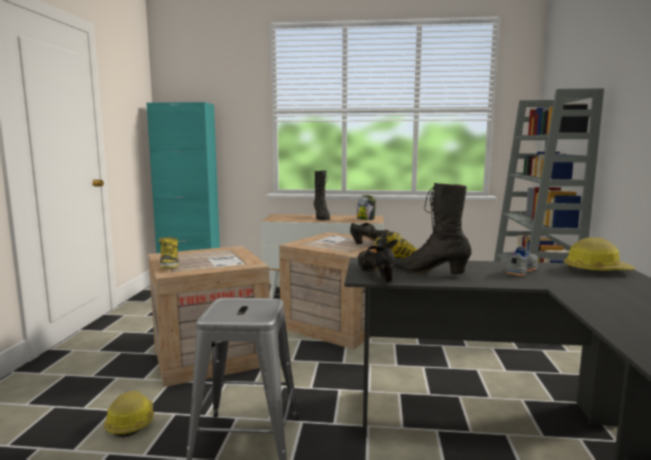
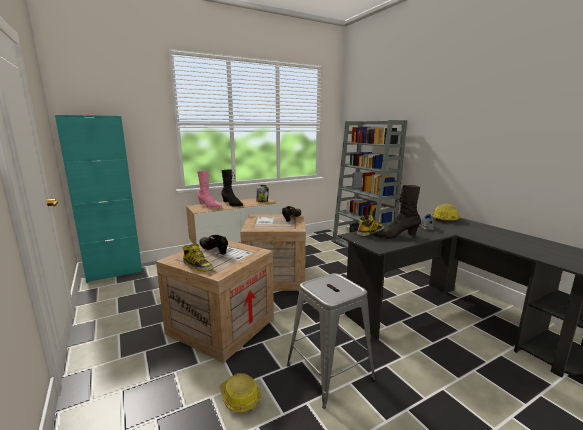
camera: 35 degrees left, 5 degrees up
(292, 217) = (209, 206): none -> pink boot
(376, 275) = (379, 244): black shoe -> black shoe (214, 250)

